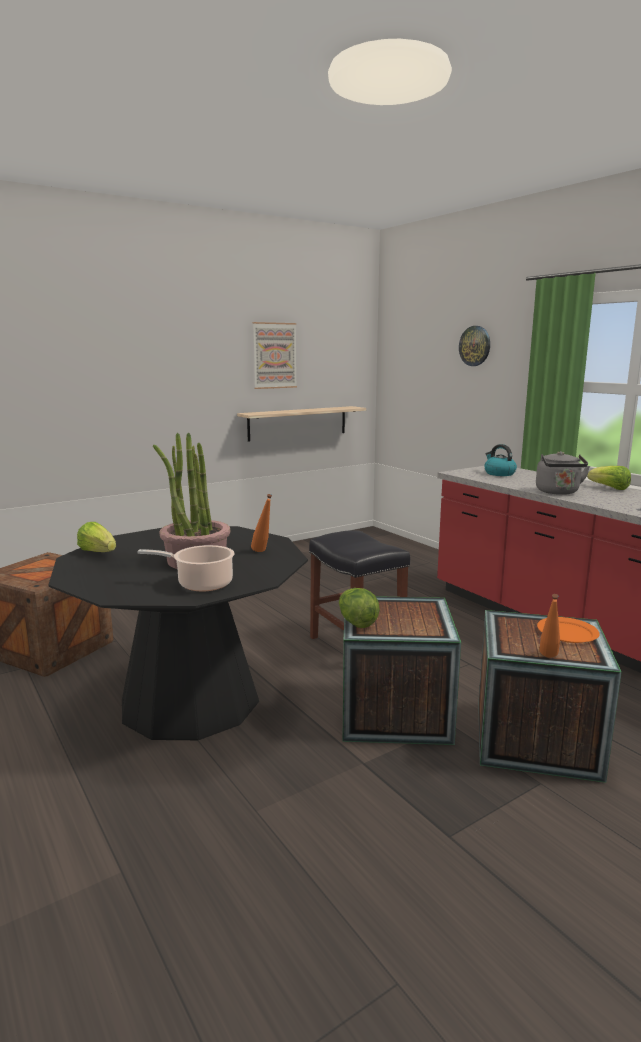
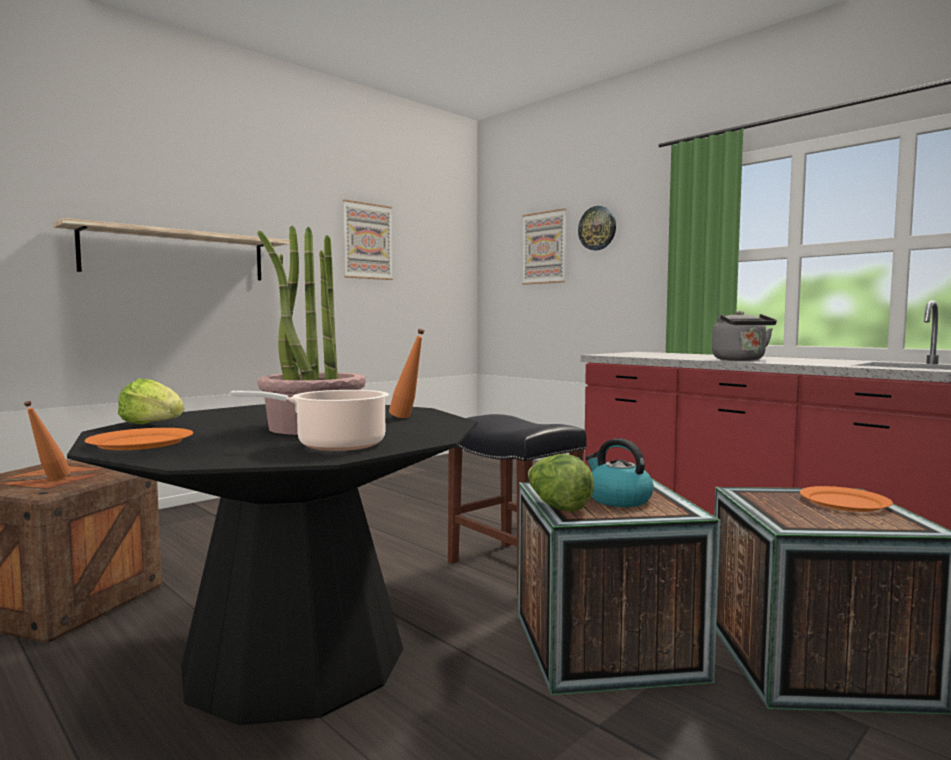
camera: 10 degrees left, 10 degrees down
(89, 574) = (141, 442): none -> orange plate
(298, 423) = (393, 322): shelf -> shelf (176, 255)
(431, 358) = (544, 248): none -> picture
(499, 473) = (651, 354): kettle -> kettle (618, 499)
(548, 658) = (855, 529): orange bottle -> orange bottle (49, 481)
(609, 488) = (789, 358): lettuce -> none

